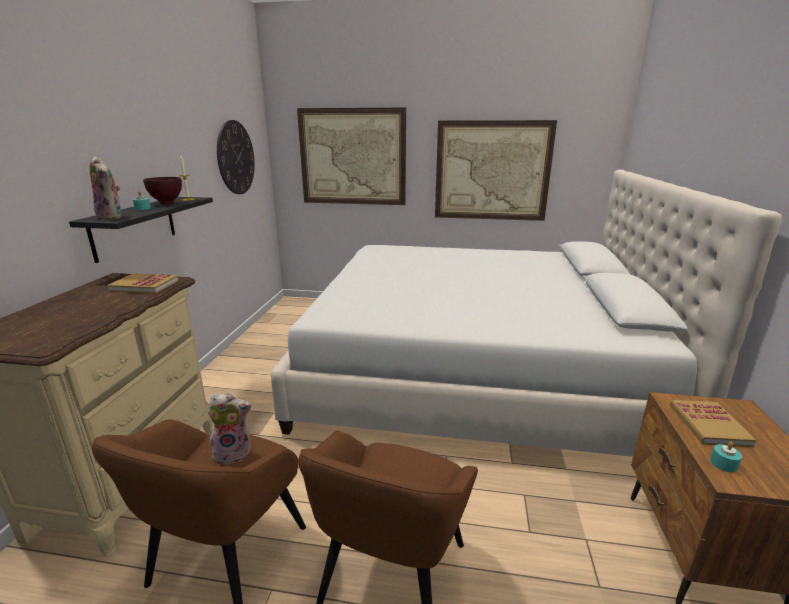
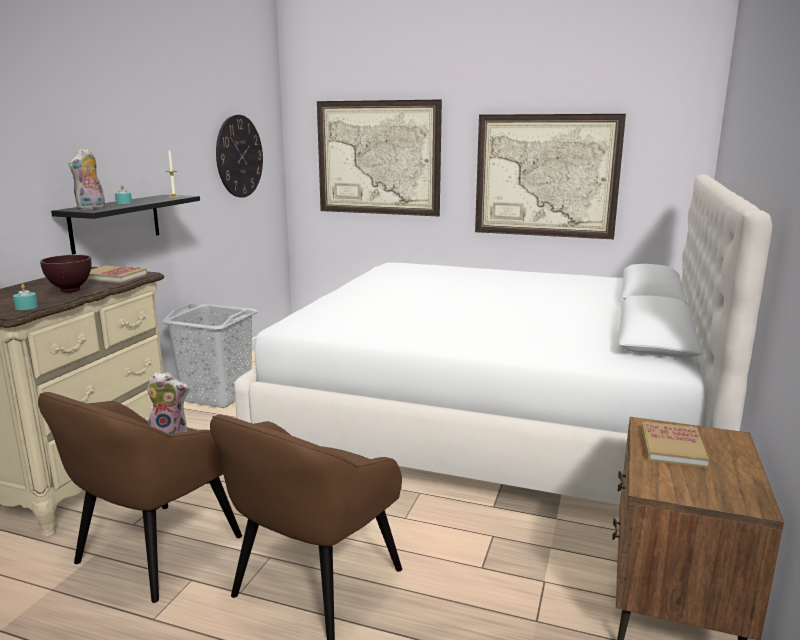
camera: 10 degrees right, 5 degrees down
(112, 217) = (91, 208): plush toy -> plush toy turned 60 degrees clockwise
(168, 203) = (151, 199): brown bowl -> brown bowl (71, 291)
(239, 371) = (217, 396): none -> grey laundry basket
(723, 464) = (657, 476): turquoise candle -> turquoise candle (26, 307)

